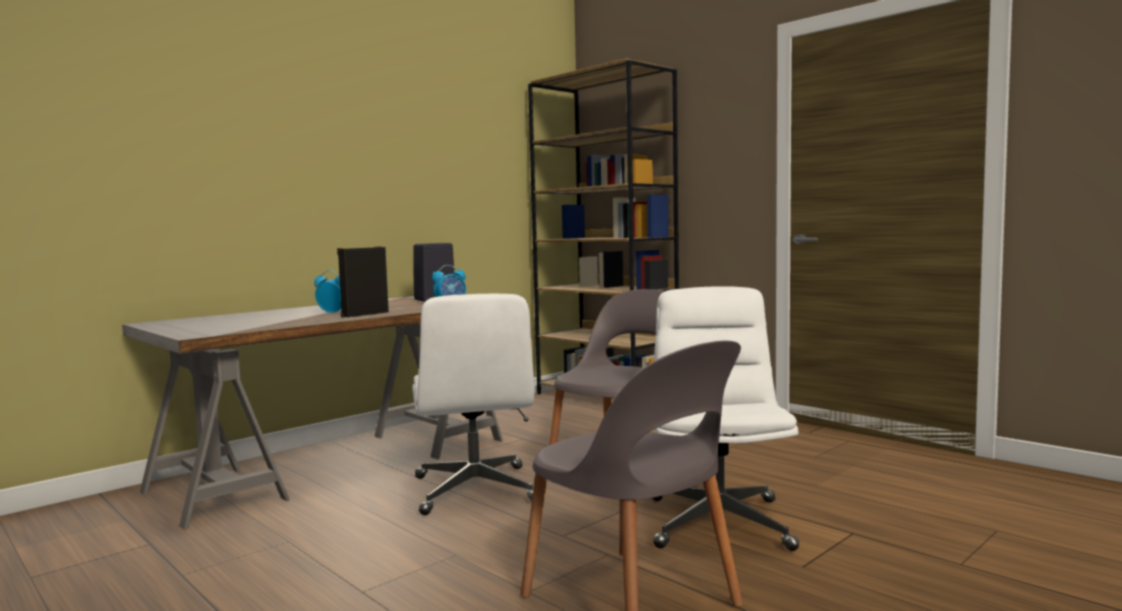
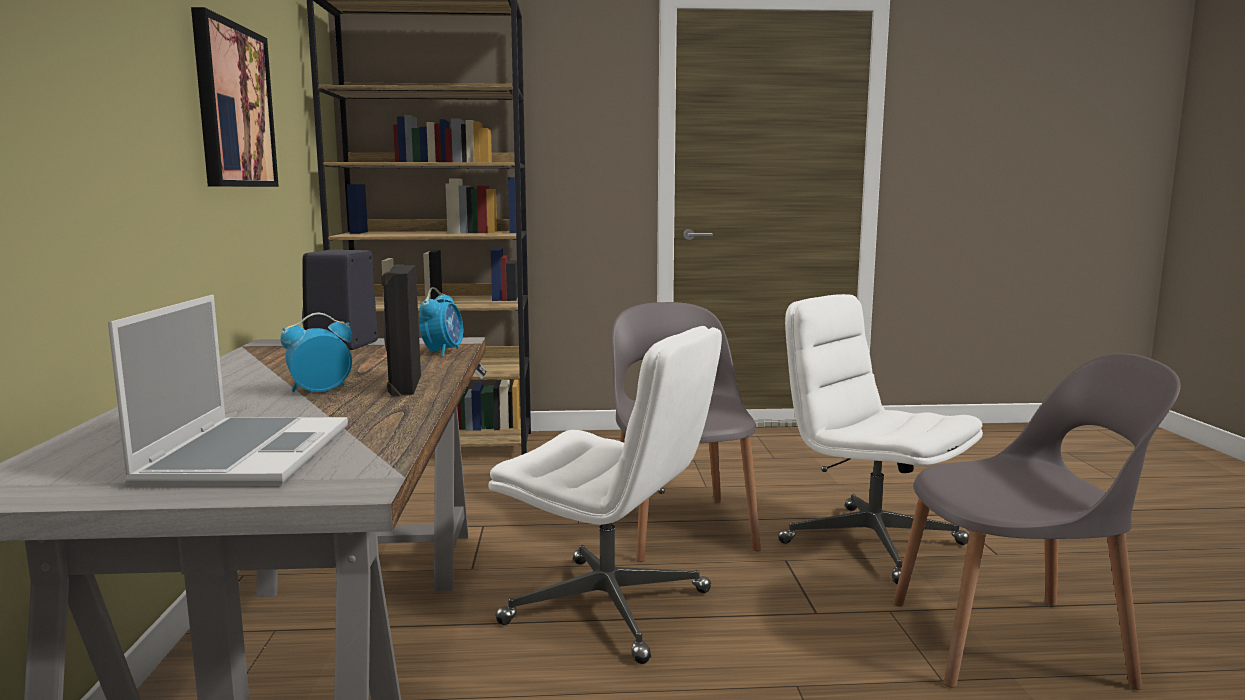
camera: 50 degrees left, 5 degrees up
(221, 324) = (246, 454): none -> laptop
(423, 162) = (233, 106): none -> picture

